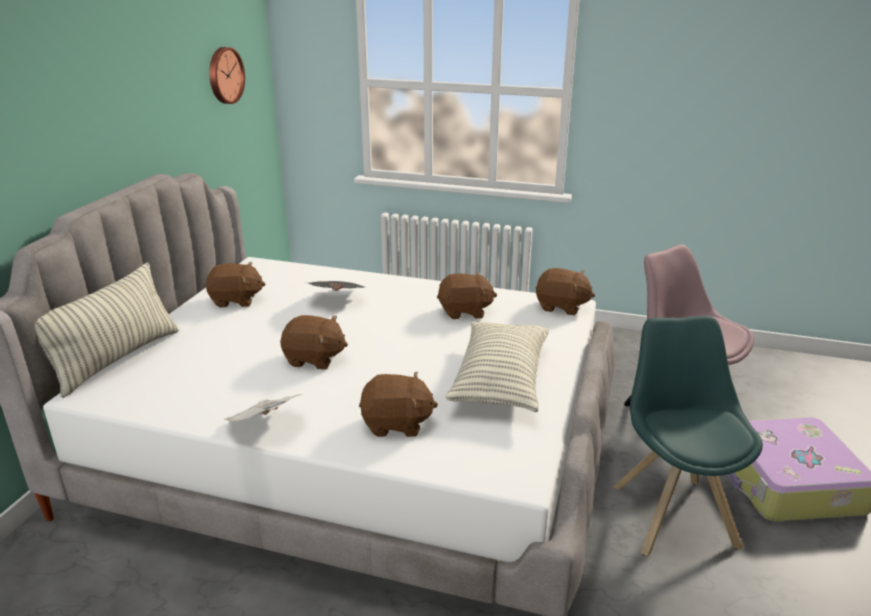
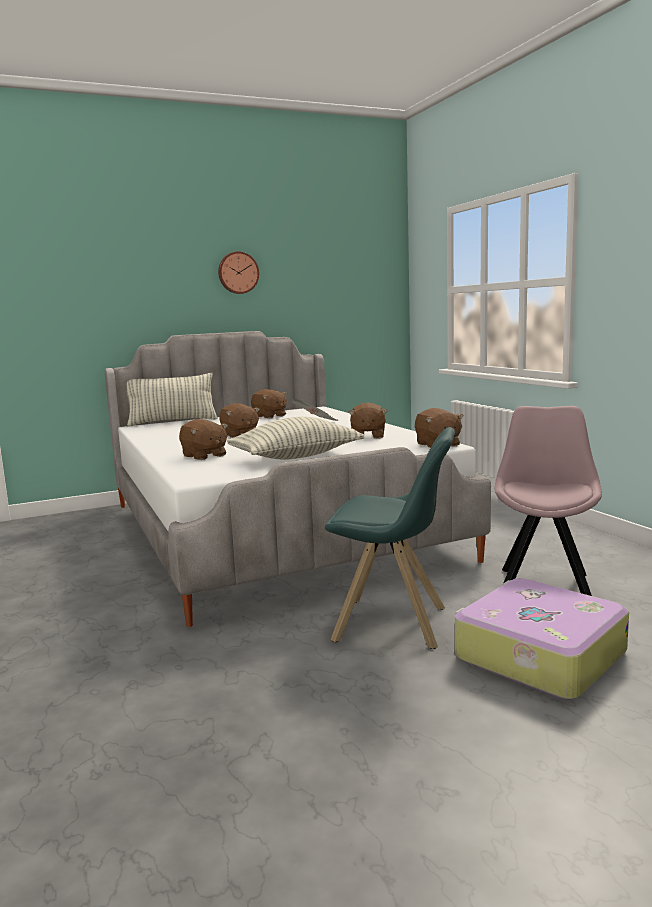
camera: 50 degrees right, 15 degrees down
(224, 75) = (348, 283): wall clock -> wall clock (238, 273)
(265, 425) = (160, 445): newspaper -> none
(465, 311) = (367, 436): brown plush toy -> brown plush toy turned 45 degrees clockwise
(672, 515) = (391, 623): turquoise chair -> turquoise chair turned 60 degrees clockwise

